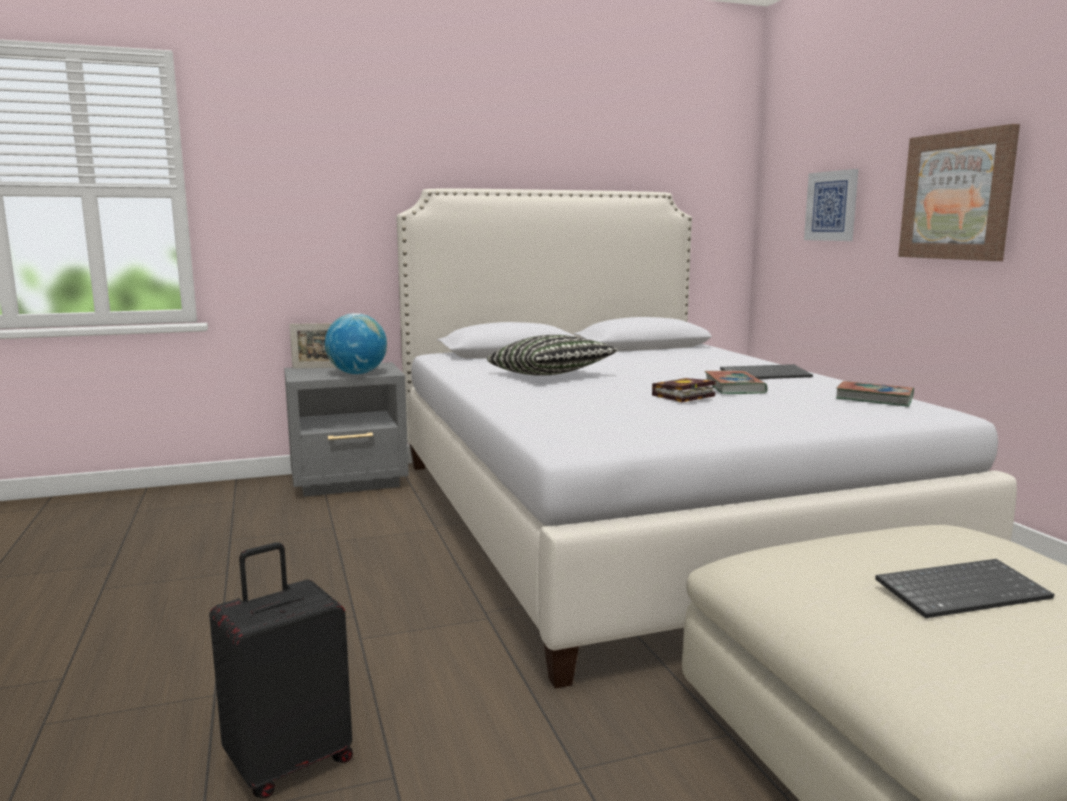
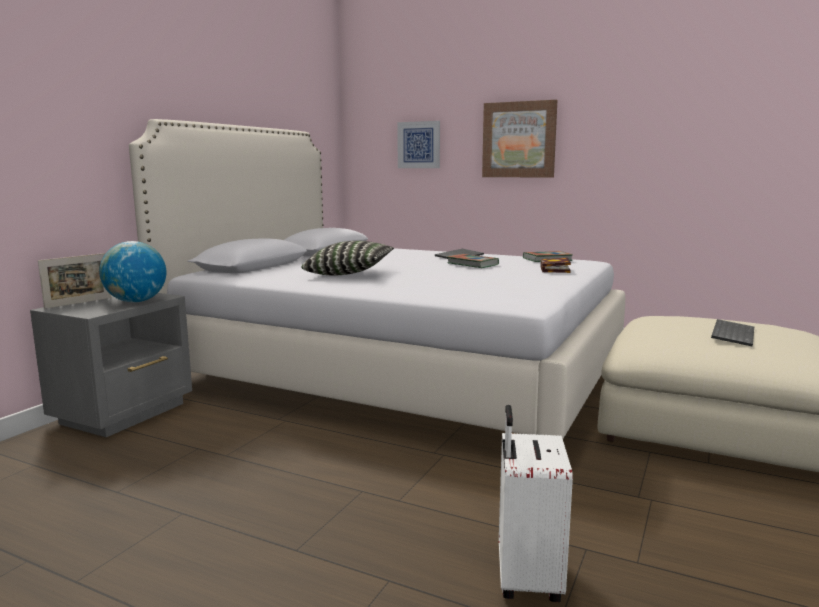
camera: 45 degrees left, 0 degrees up
(289, 762) = (526, 578): black suitcase -> white suitcase
(682, 396) = (475, 271): book -> book (555, 270)

